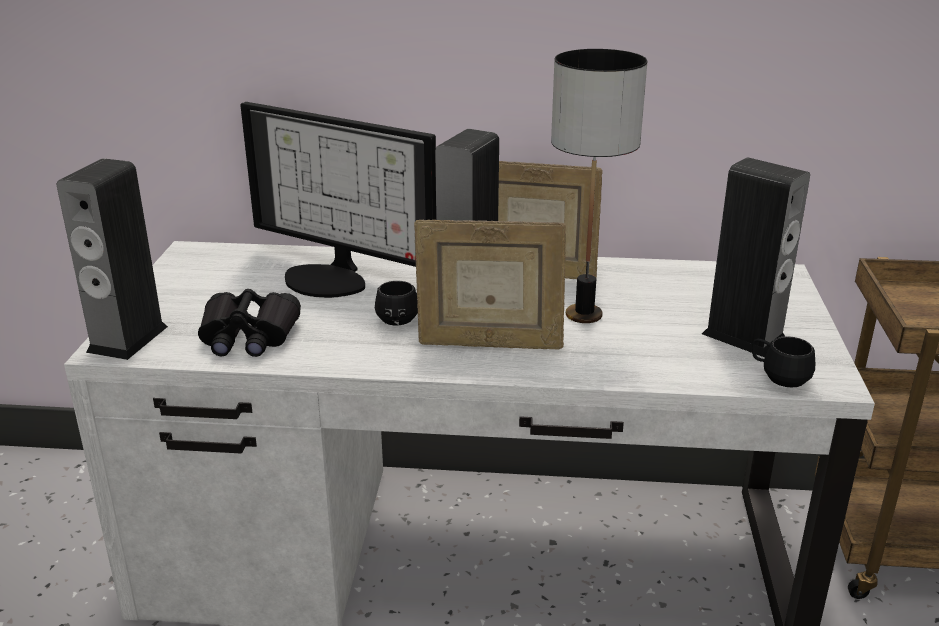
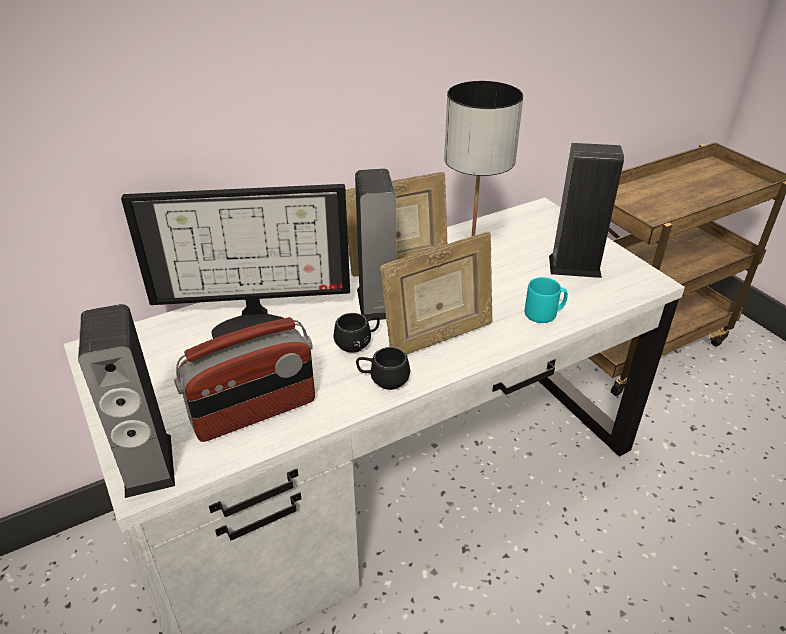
camera: 35 degrees left, 10 degrees up
(248, 336) = (254, 412): black binoculars -> radio
(639, 364) = (544, 313): none -> turquoise mug
(778, 378) = (624, 290): black mug -> black mug (383, 381)

